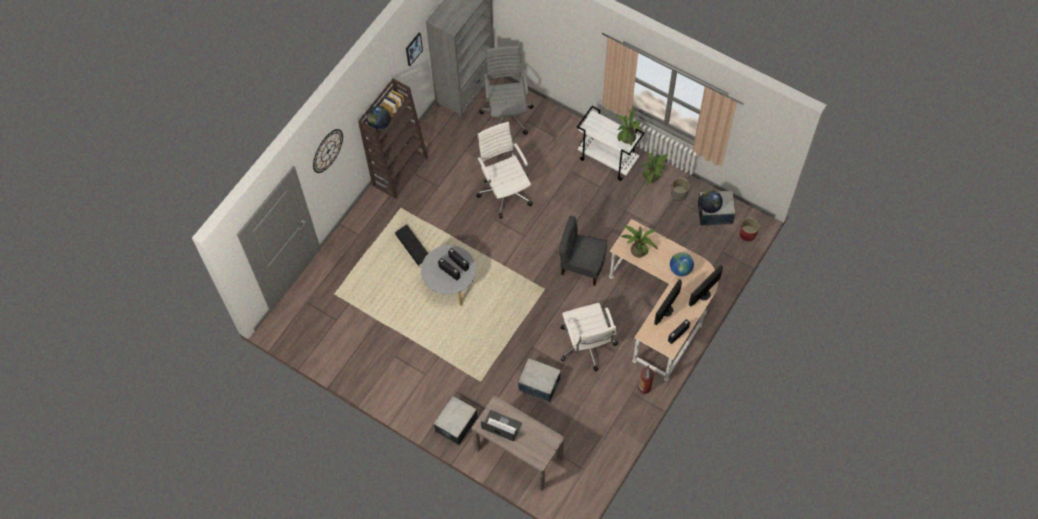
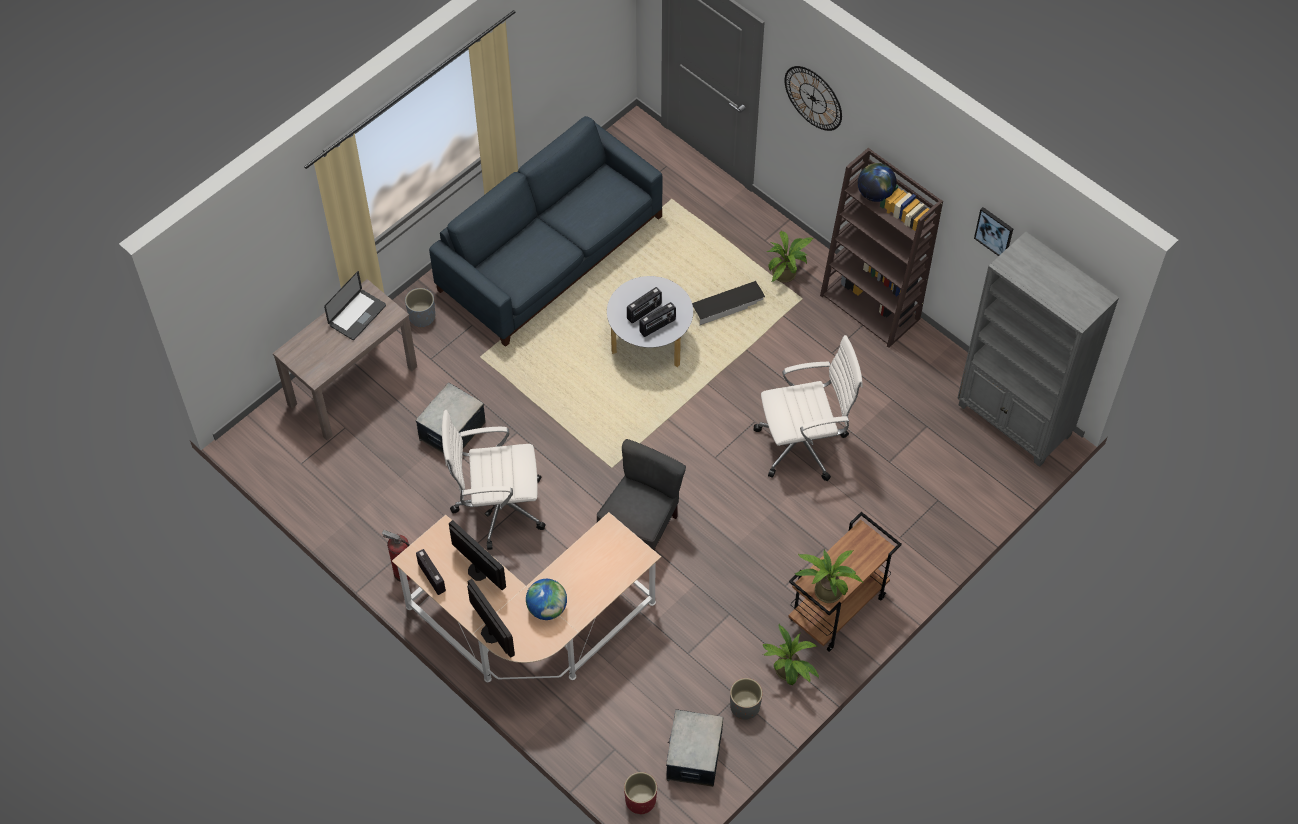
camera: 100 degrees right, 5 degrees down
(390, 356) = (552, 253): none -> blue sofa
(456, 424) = (422, 316): storage box -> grey planter
(507, 115) = (955, 473): grey office chair -> none
(608, 159) = (837, 609): white cart -> brown cart
(637, 249) = (601, 553): potted plant -> potted plant (787, 273)
(709, 207) = (688, 724): globe -> none

